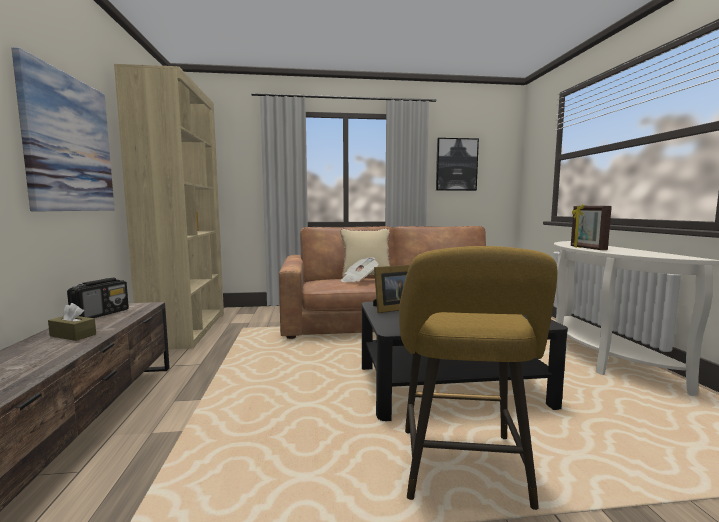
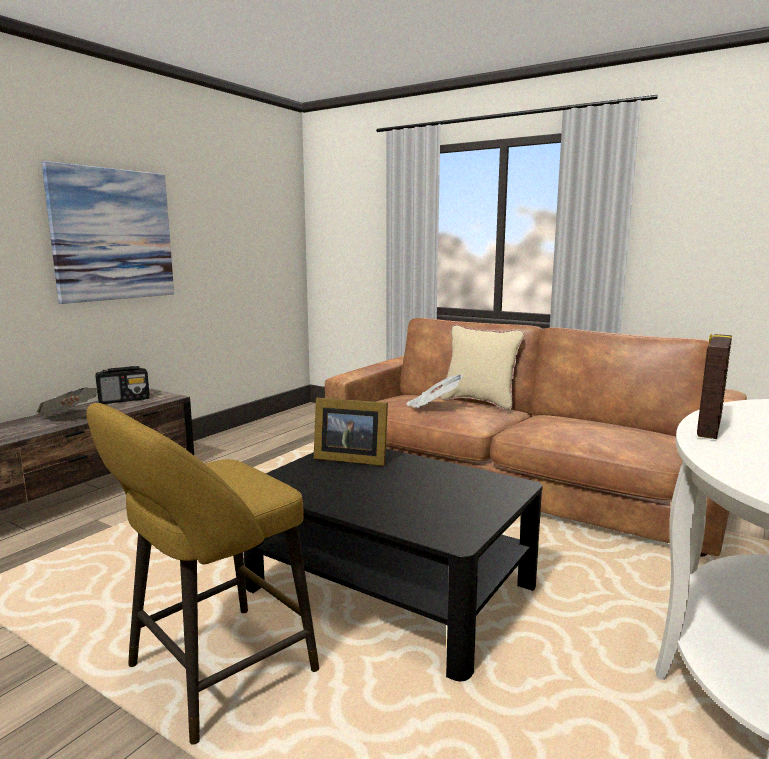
camera: 40 degrees right, 5 degrees up
(73, 335) = (69, 416): brown tissue box -> newspaper
(187, 329) = (272, 428): beige bookcase -> none
(456, 164) = (703, 215): picture -> none

